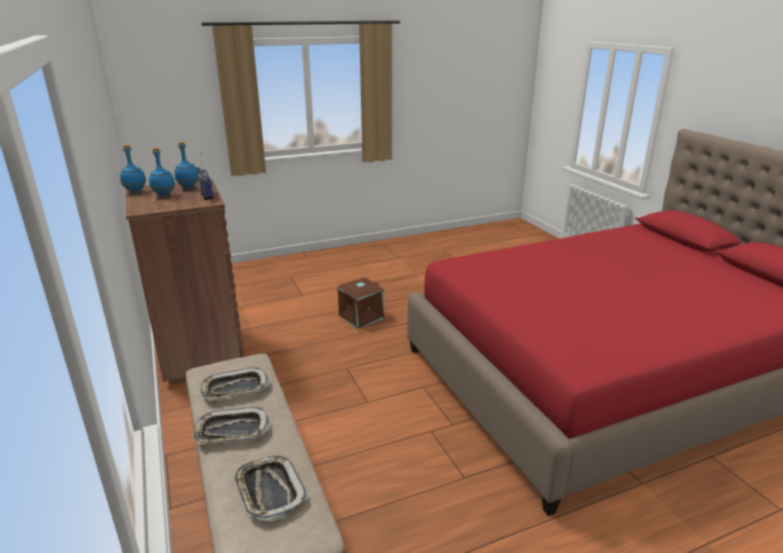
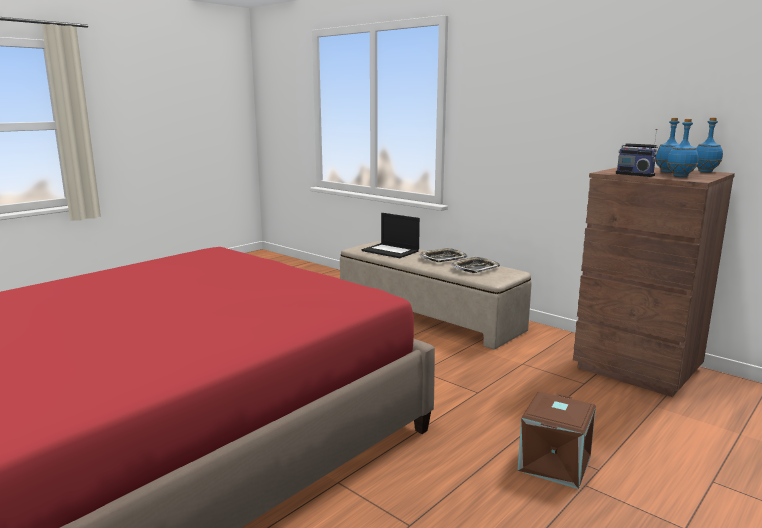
camera: 155 degrees right, 10 degrees down
(269, 491) = (391, 251): tray -> laptop

